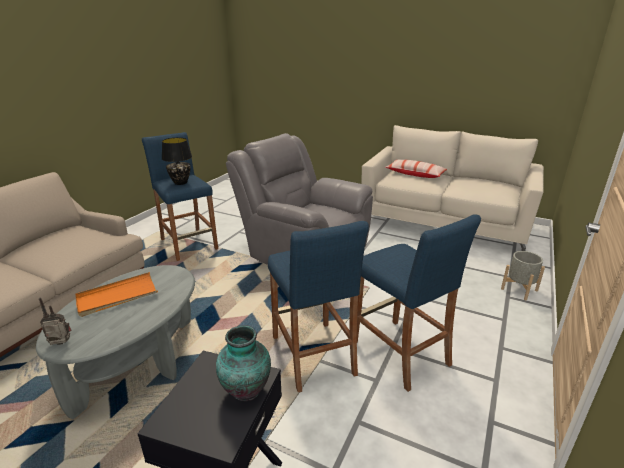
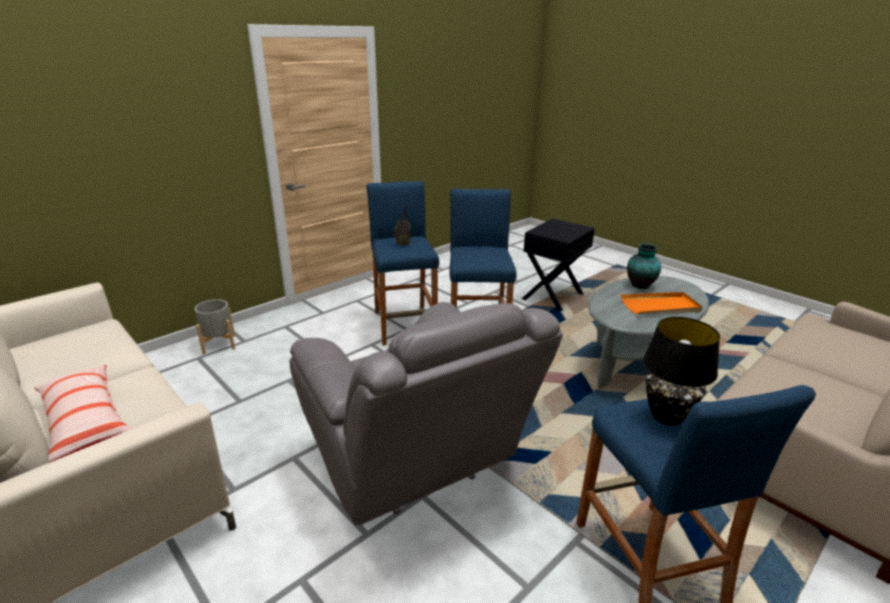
camera: 160 degrees left, 0 degrees up
(61, 344) = (678, 283): radio -> radio (402, 244)
(246, 388) = (544, 229): vase -> vase (640, 286)

